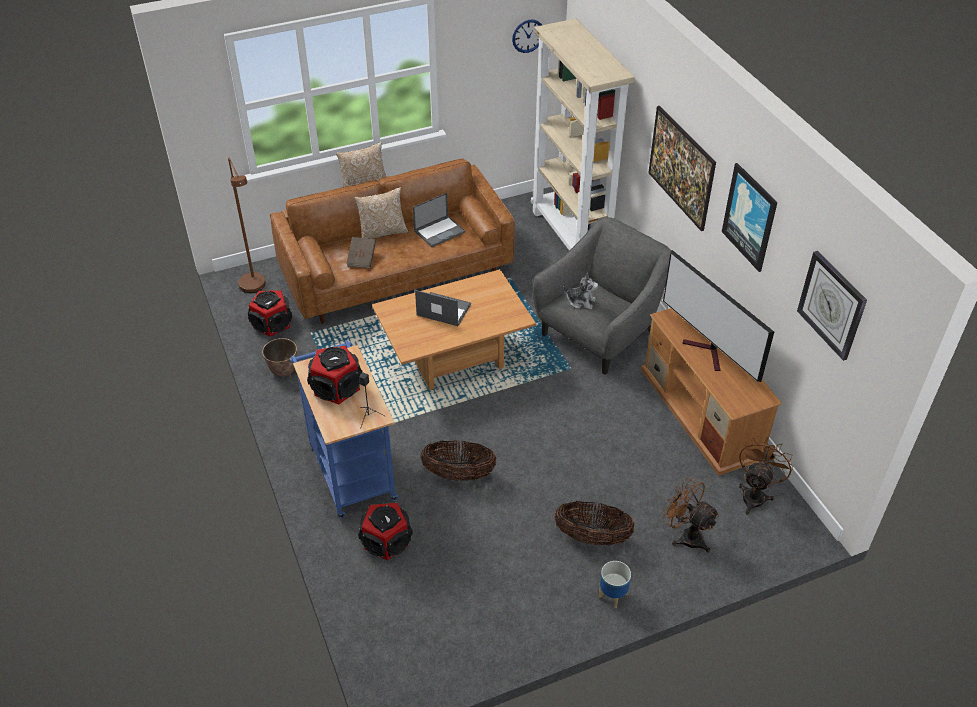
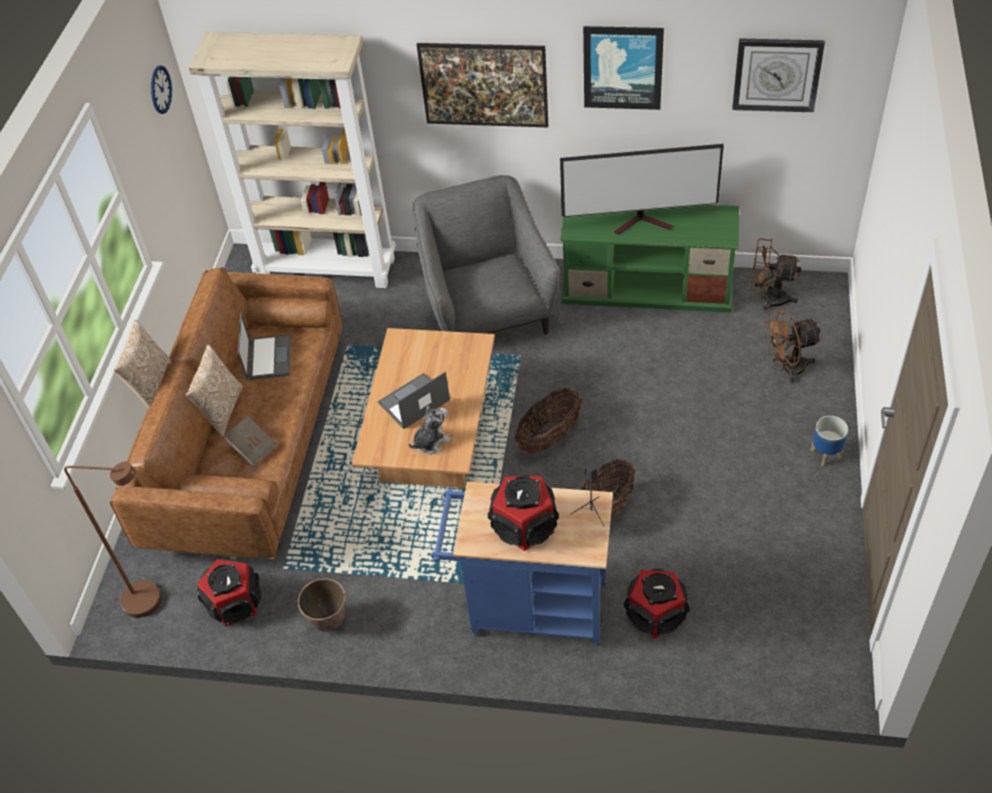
camera: 55 degrees left, 5 degrees up
(581, 301) = (480, 288): plush toy -> plush toy (431, 442)
(592, 537) = (749, 438): basket -> basket (549, 437)
(702, 413) = (648, 287): brown tv stand -> green tv stand
(755, 494) = (768, 298): brown fan -> brown fan turned 45 degrees counterclockwise

